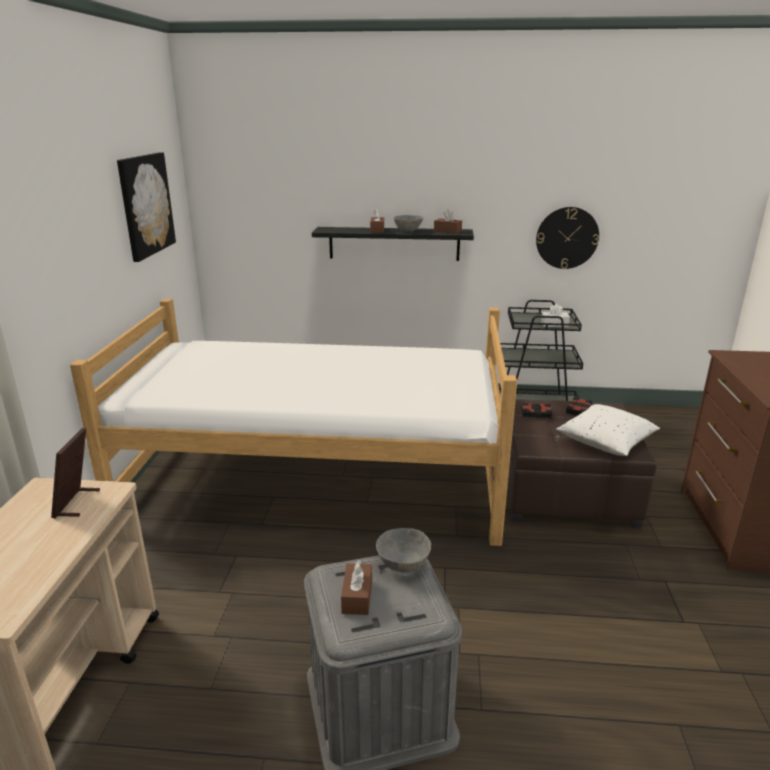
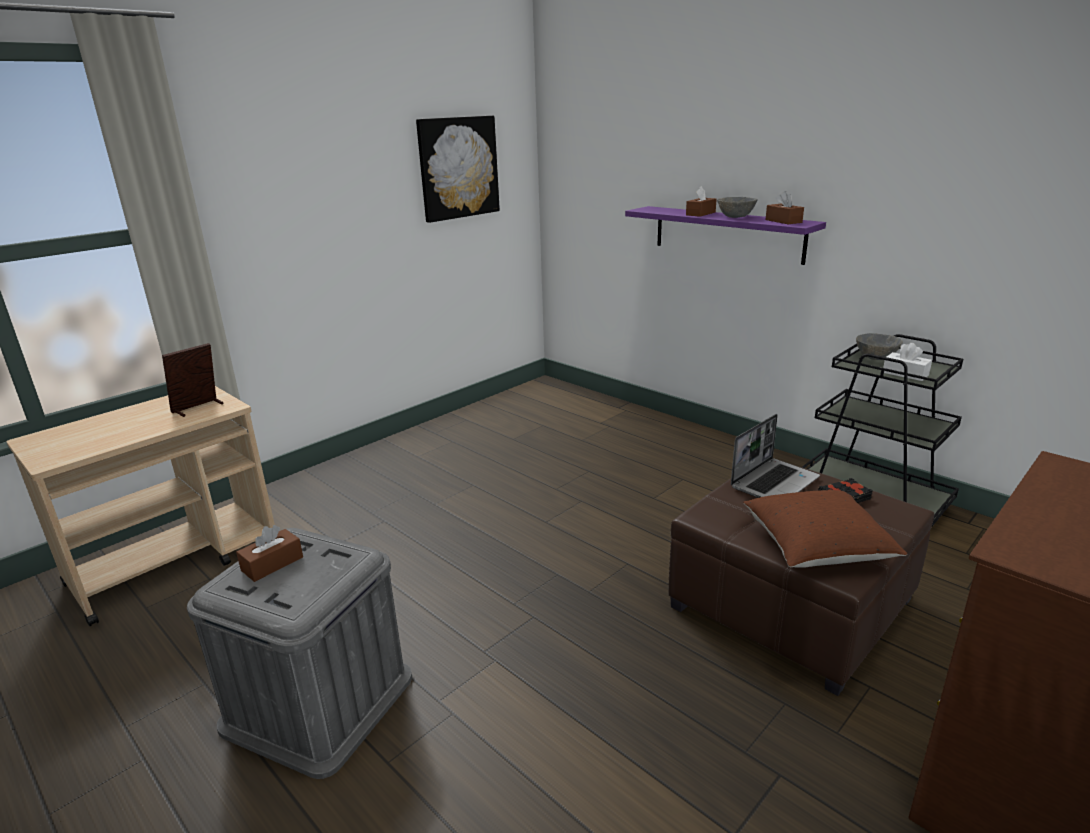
camera: 40 degrees right, 0 degrees up
(317, 477) = (531, 481): bed -> none
(394, 243) = (727, 234): black shelf -> purple shelf
(403, 564) = (347, 557): grey bowl -> grey bowl (875, 357)
(536, 413) = (774, 482): black book -> laptop
(567, 238) = (969, 246): wall clock -> none
(605, 443) = (816, 548): white pillow -> brown pillow

